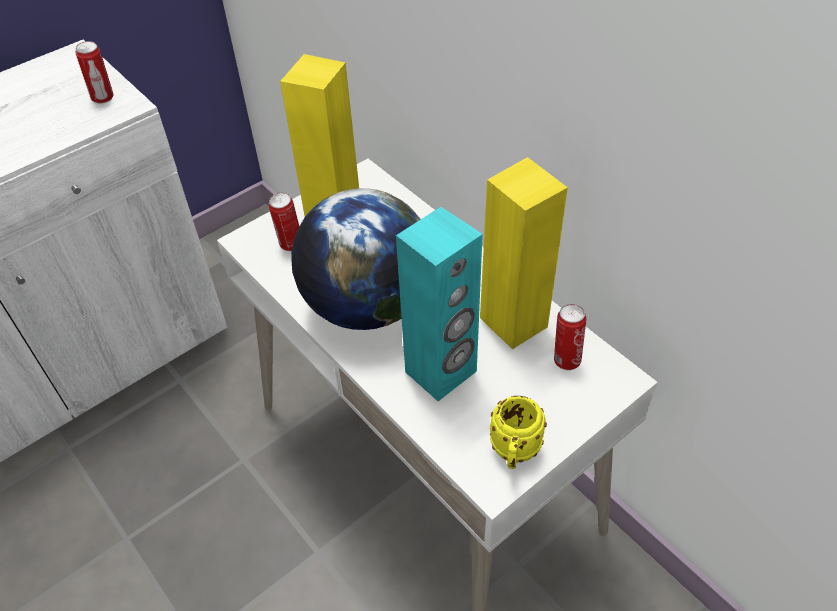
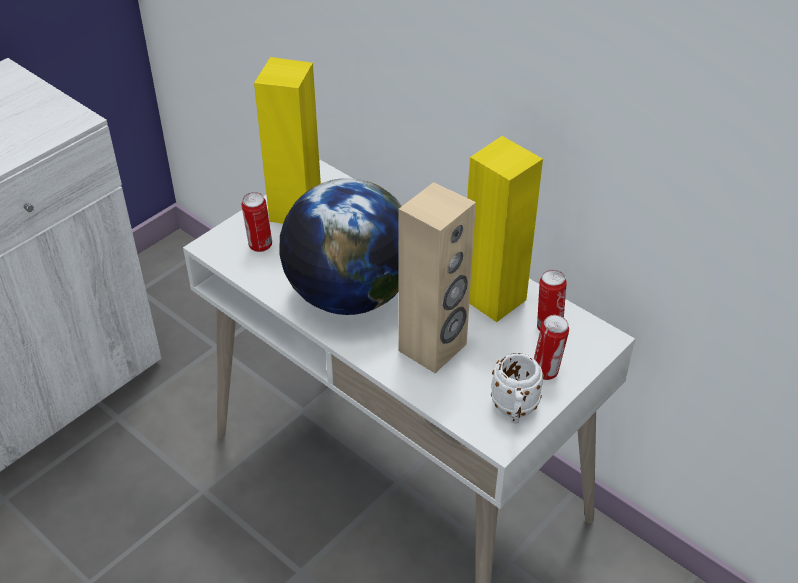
camera: 10 degrees left, 5 degrees down
(104, 98) = (48, 114): can -> can (546, 371)
(441, 372) = (433, 348): turquoise speaker -> beige speaker
(514, 453) = (514, 410): yellow mug -> white mug

